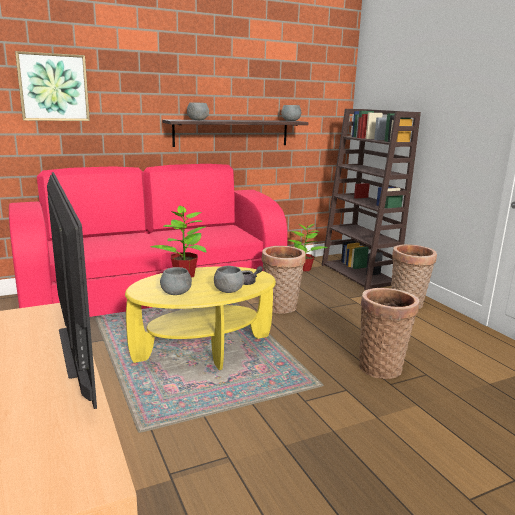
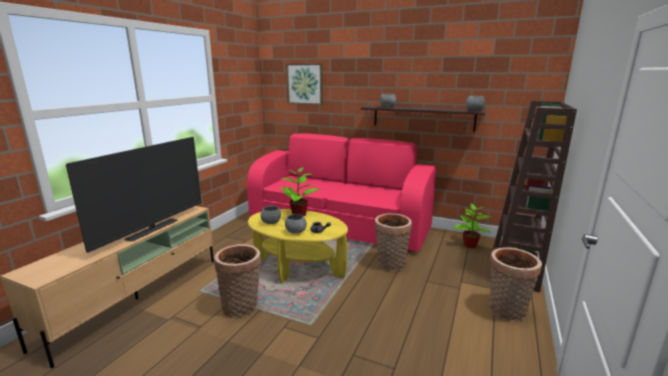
camera: 50 degrees right, 0 degrees up
(381, 366) = (373, 340): basket -> basket (242, 307)

